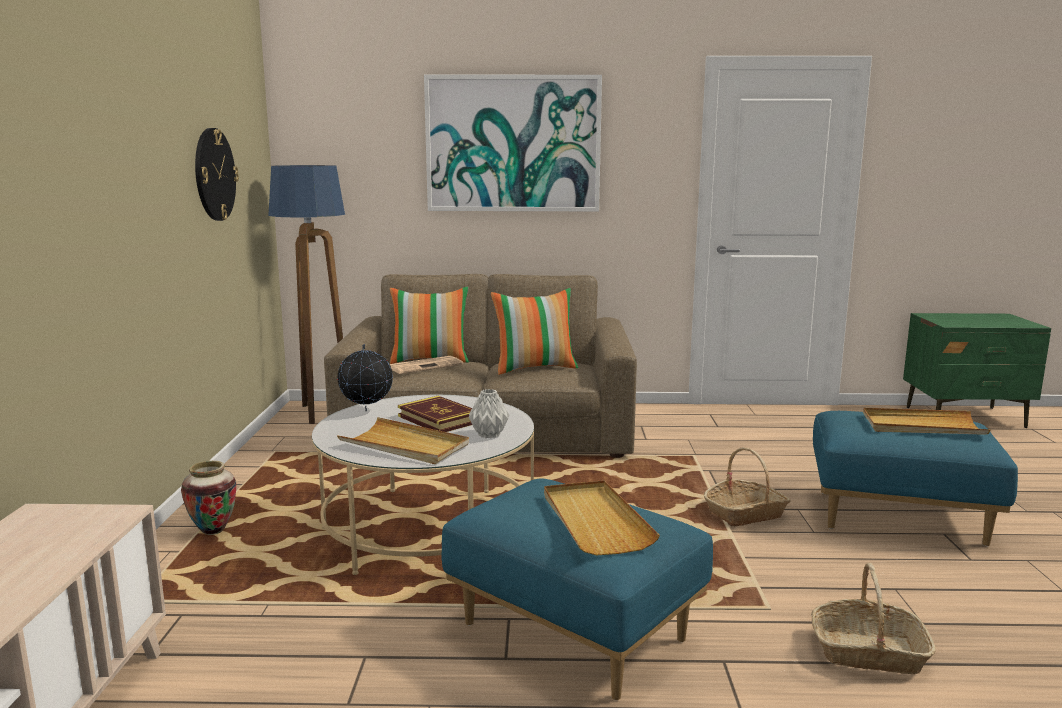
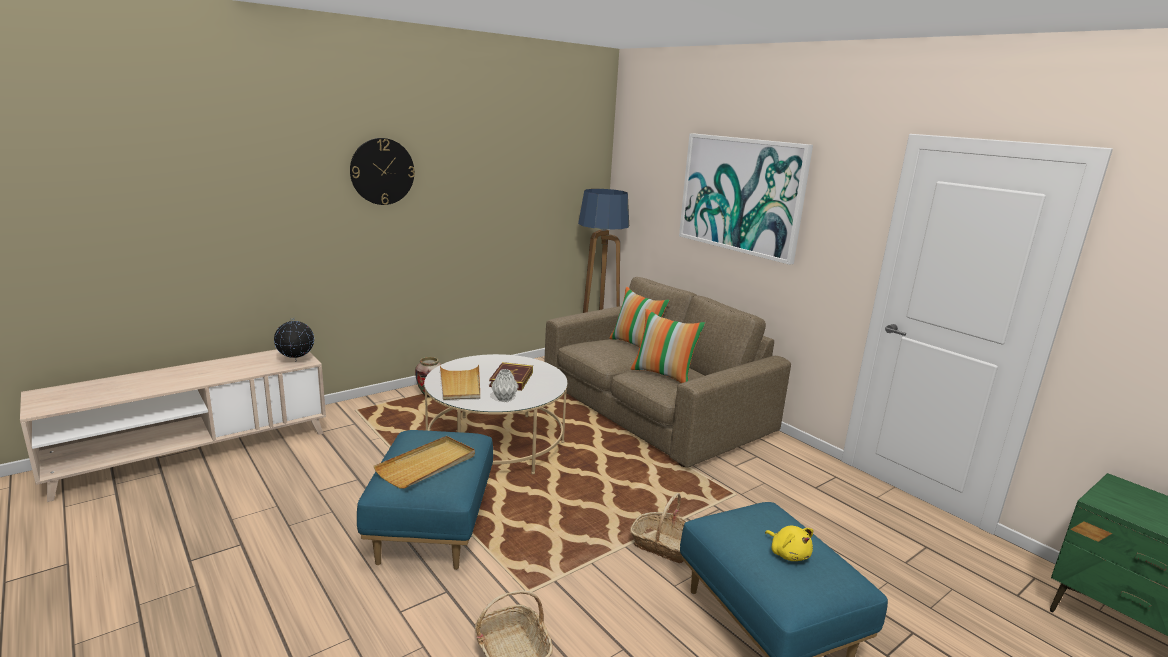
camera: 50 degrees right, 5 degrees up
(214, 174) = (525, 194): wall clock -> wall clock (382, 171)
(367, 410) = (500, 359): globe -> globe (296, 361)
(426, 366) = (608, 347): newspaper -> none
(922, 426) = (788, 554): beige tray -> yellow plush toy

